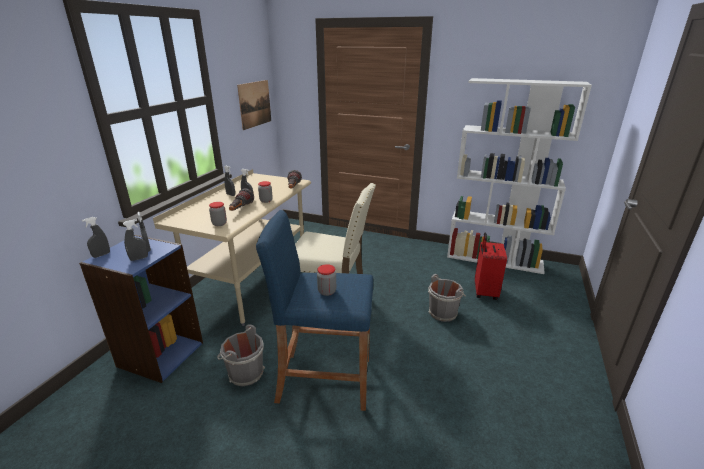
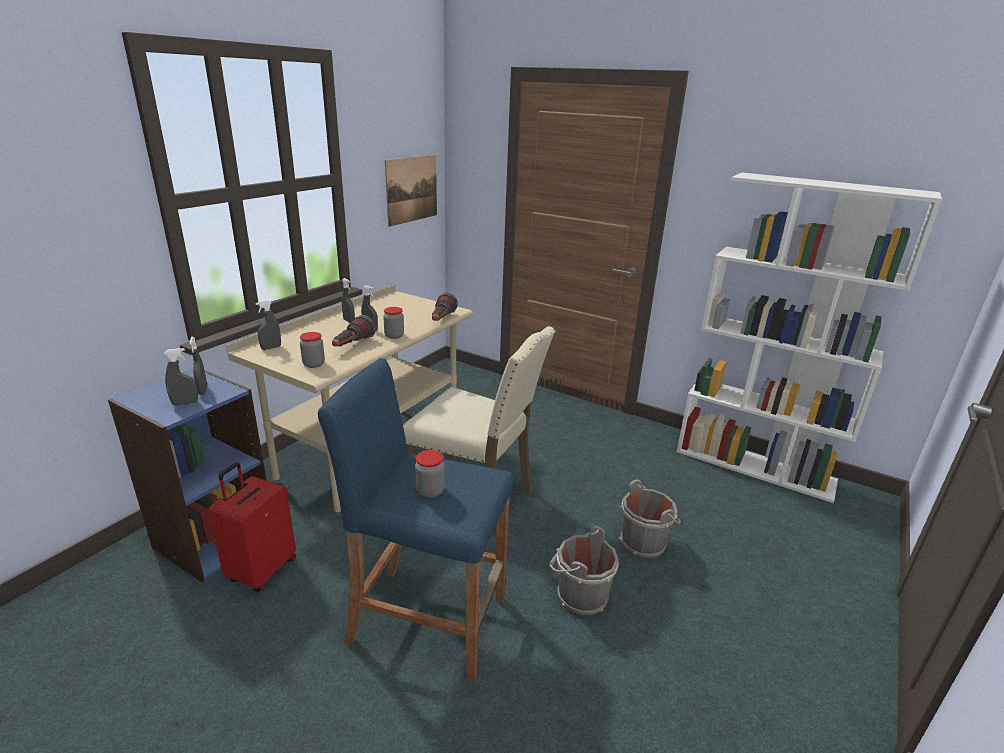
camera: 10 degrees right, 0 degrees up
(101, 255) = (140, 392): grey spray bottle -> grey spray bottle (271, 348)
(244, 373) = (317, 589): grey bucket -> grey bucket (579, 596)
(484, 292) = (721, 519): red suitcase -> red suitcase (261, 570)

